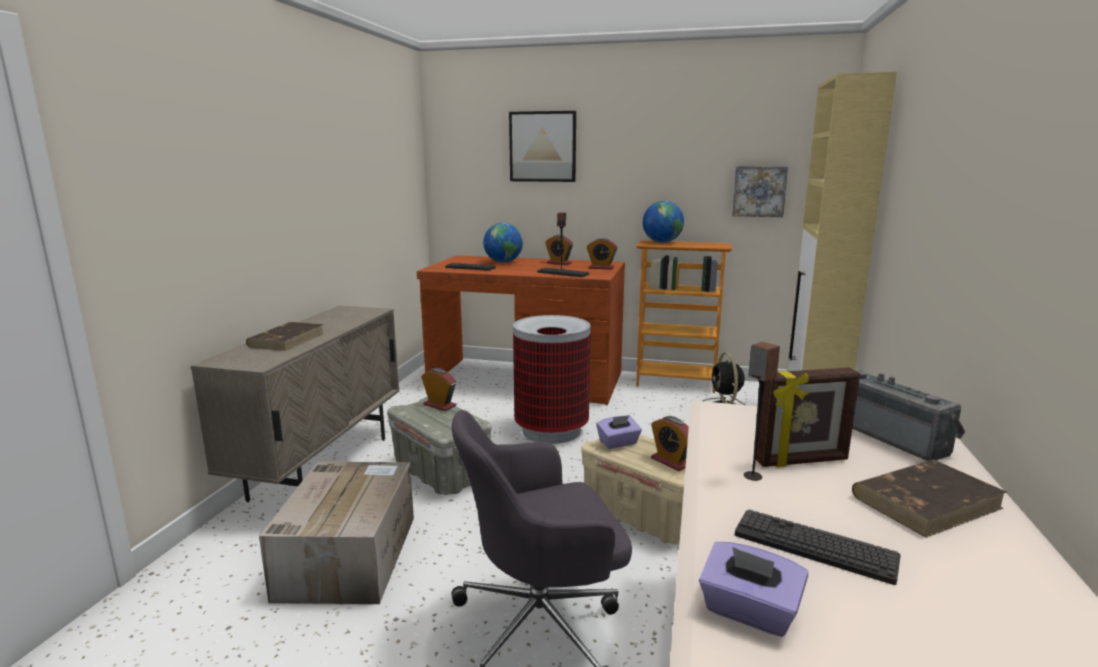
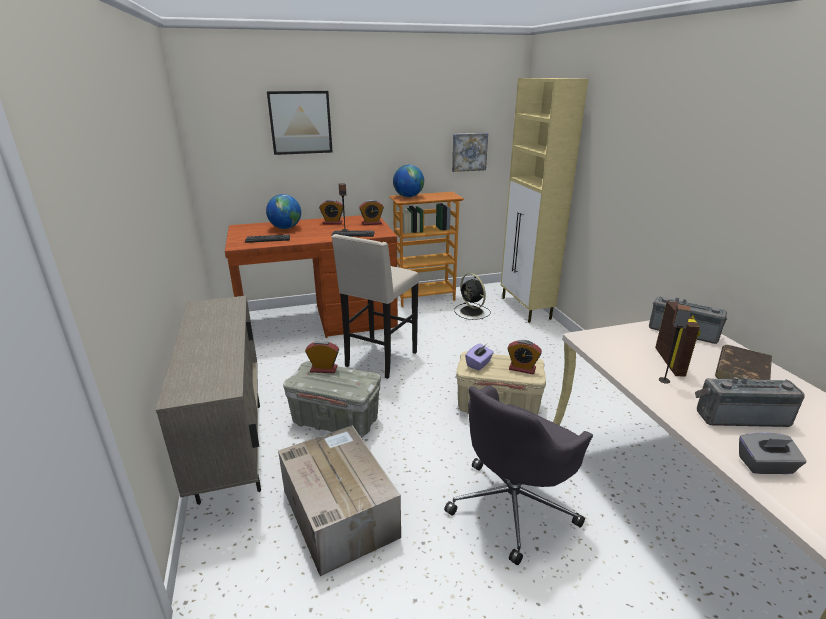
camera: 30 degrees left, 10 degrees up
(287, 339) = (204, 354): brown book -> none
(551, 430) = (379, 360): trash can -> beige stool
(749, 612) = (765, 466): purple tissue box -> grey tissue box
(802, 461) = (670, 362): picture frame -> picture frame turned 45 degrees counterclockwise
(814, 546) = (739, 416): keyboard -> radio

